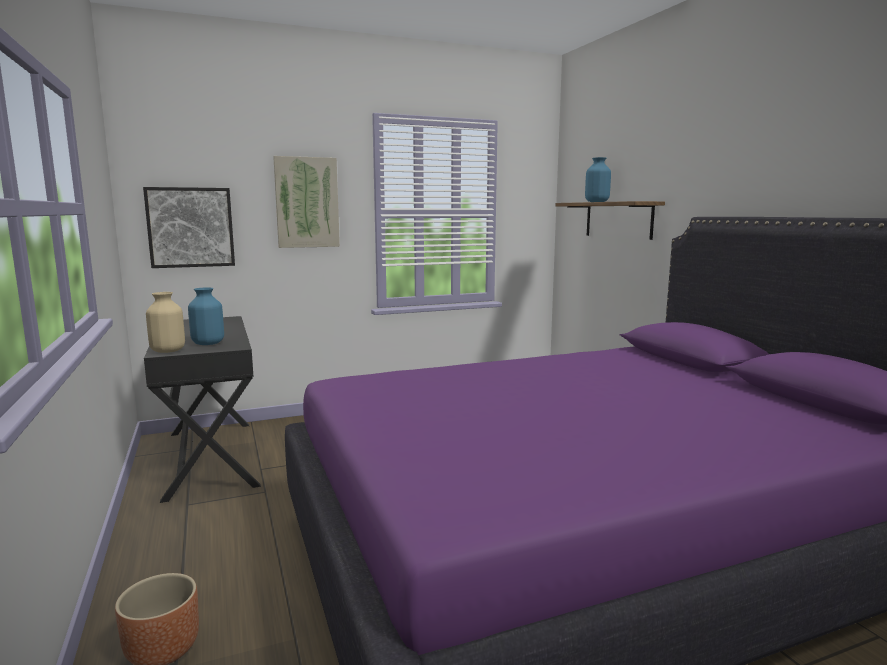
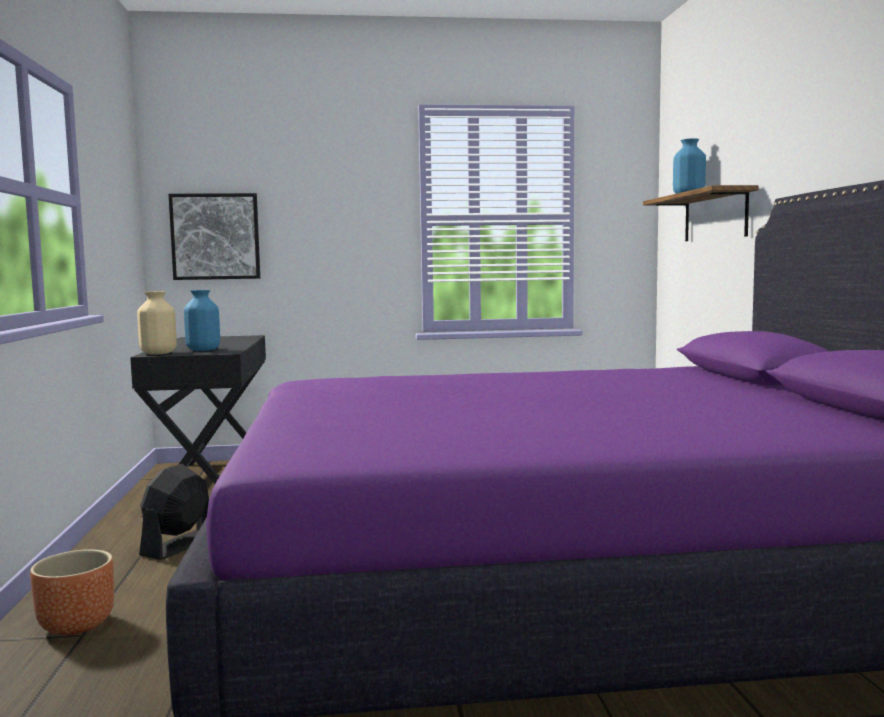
camera: 15 degrees right, 5 degrees down
(216, 533) = (179, 545): none -> black fan
(307, 202) = (341, 208): picture -> none

